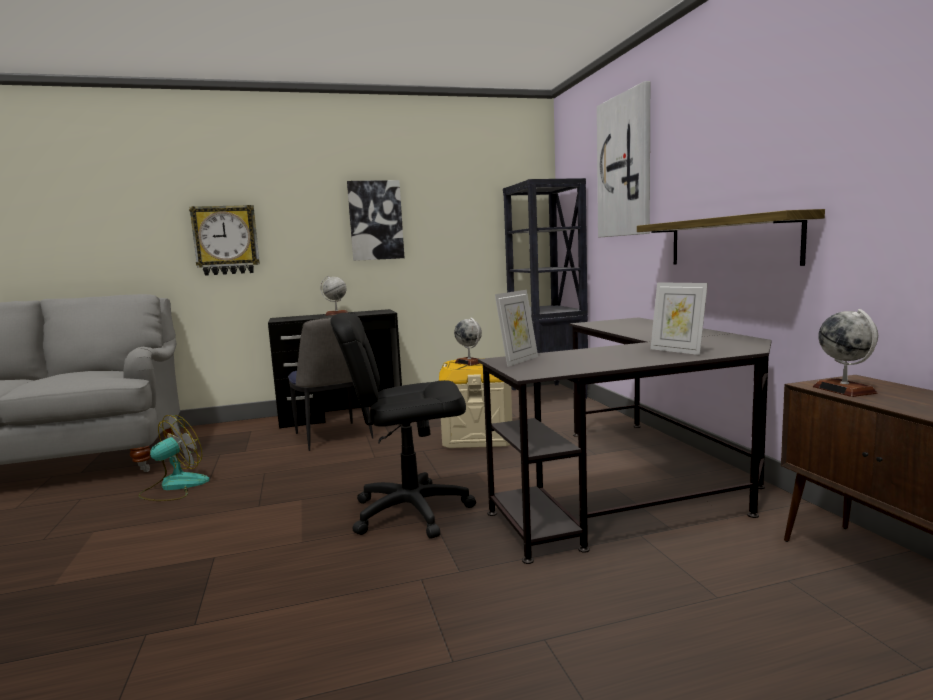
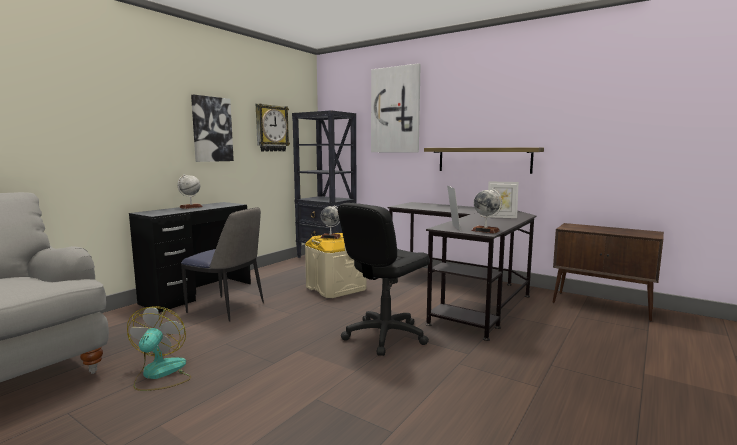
camera: 40 degrees left, 0 degrees up
(226, 240) = (84, 138): wall clock -> wall clock (271, 128)
(844, 390) = (580, 229): globe -> globe (485, 230)

